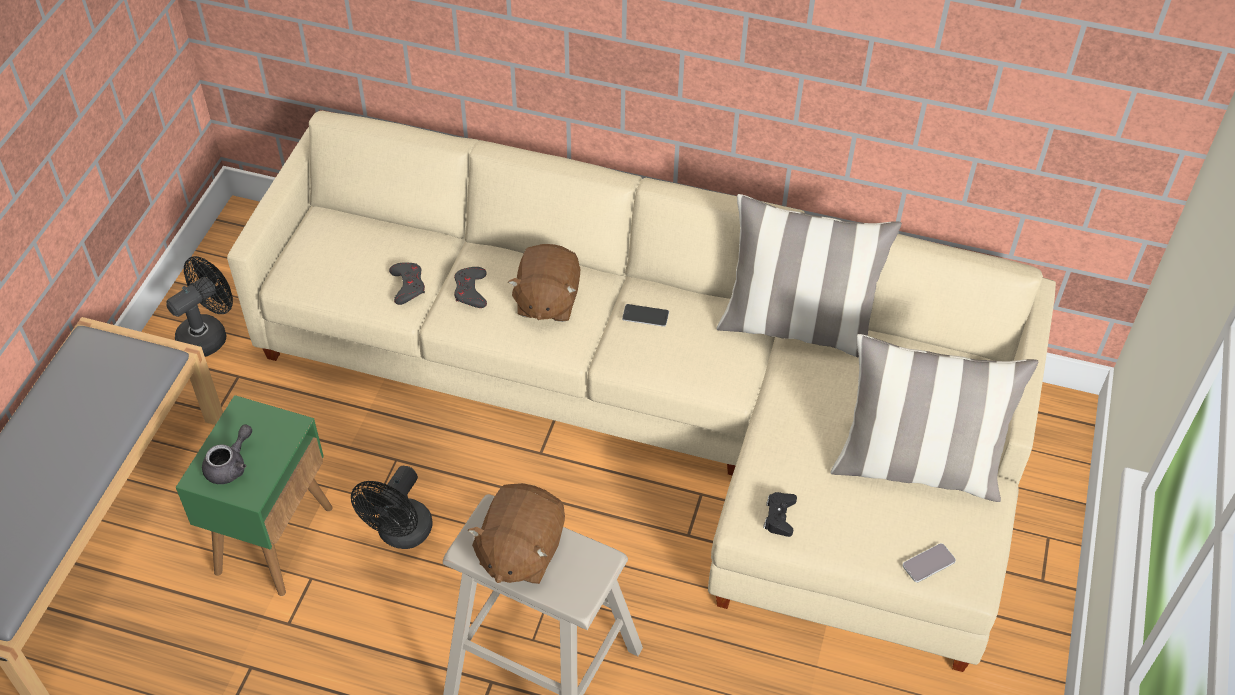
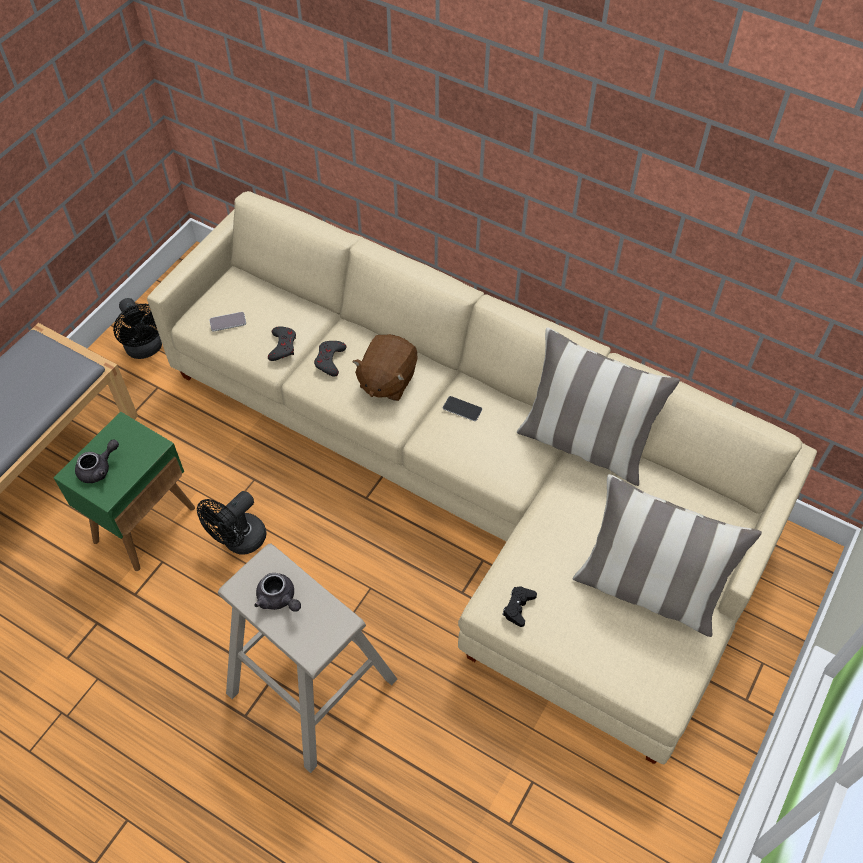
camera: 15 degrees right, 5 degrees up
(209, 334) = (146, 349): black fan -> black fan turned 90 degrees clockwise
(520, 551) = (279, 599): brown plush toy -> grey teapot
(928, 563) = (632, 678): phone -> phone (228, 322)

